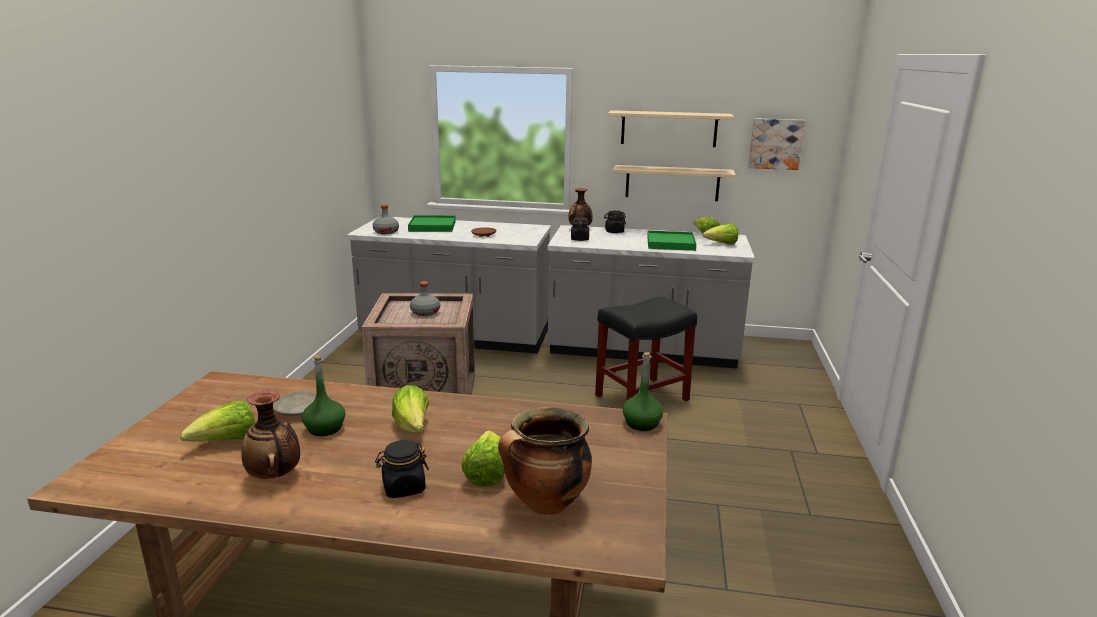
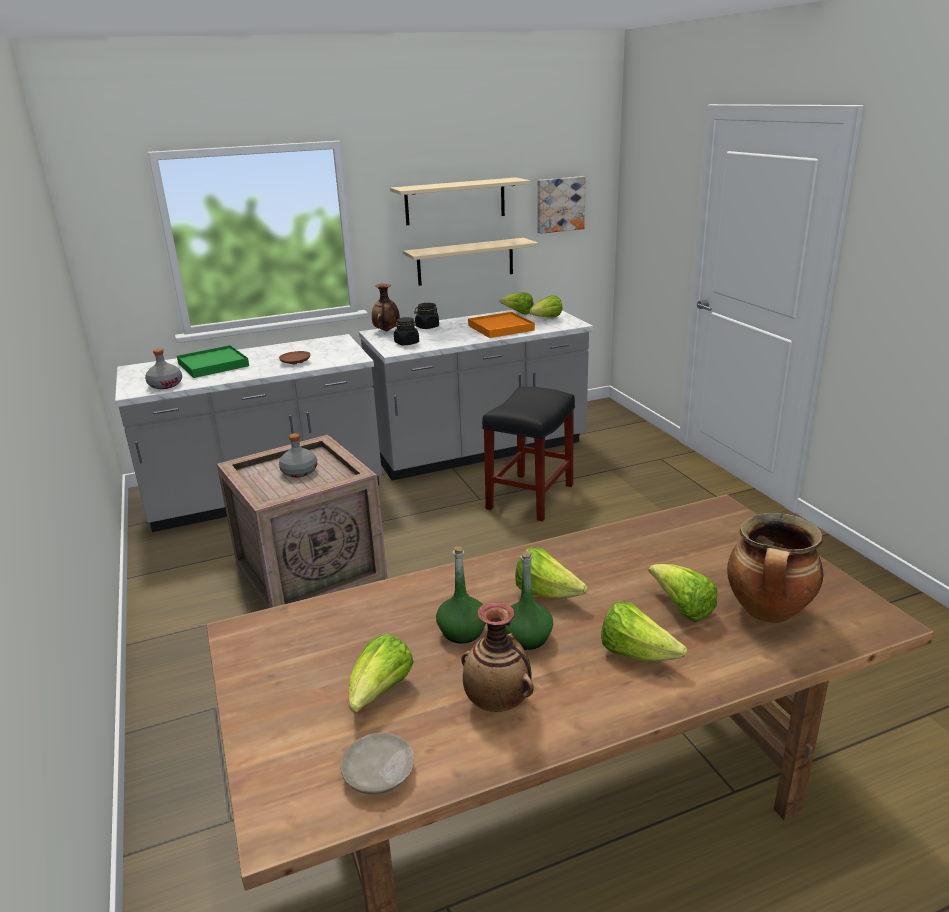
camera: 30 degrees left, 5 degrees up
(297, 411) = (399, 626): beige plate -> beige plate (378, 773)
(403, 487) = (636, 653): black jar -> lettuce
(641, 423) = (724, 511): green bottle -> green bottle (527, 638)
(670, 243) = (500, 328): green tray -> orange tray

